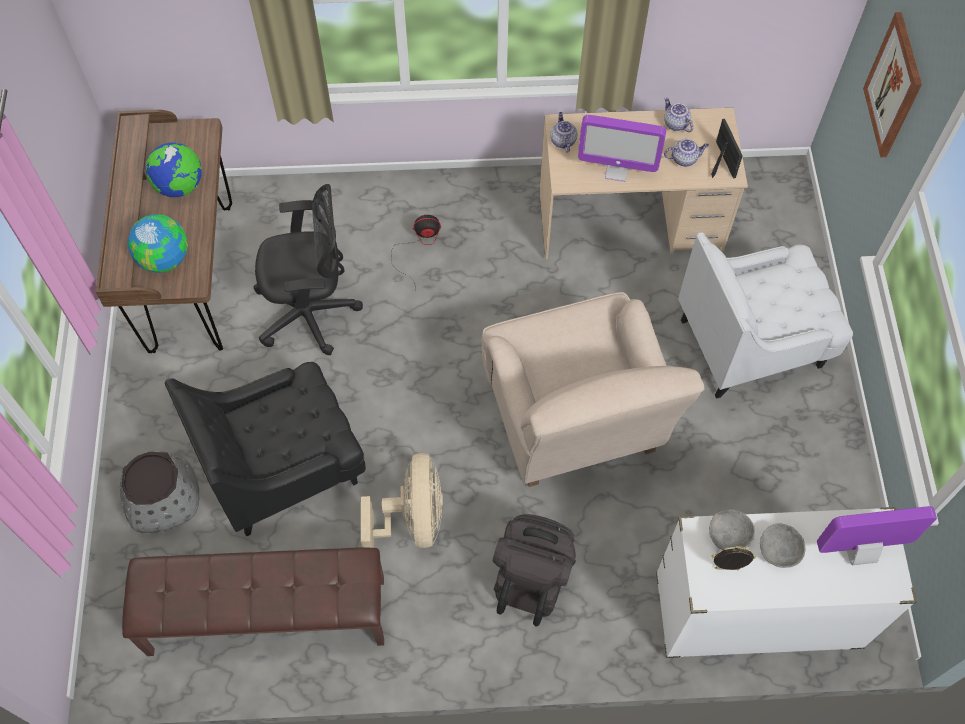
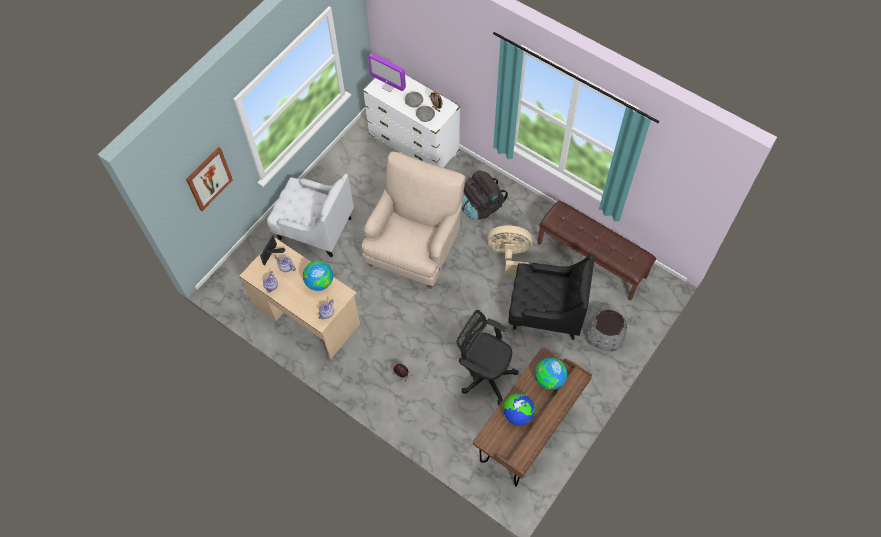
camera: 140 degrees left, 0 degrees up
(412, 520) = (510, 256): beige fan -> beige fan turned 60 degrees clockwise
(616, 171) = (319, 282): monitor -> globe

